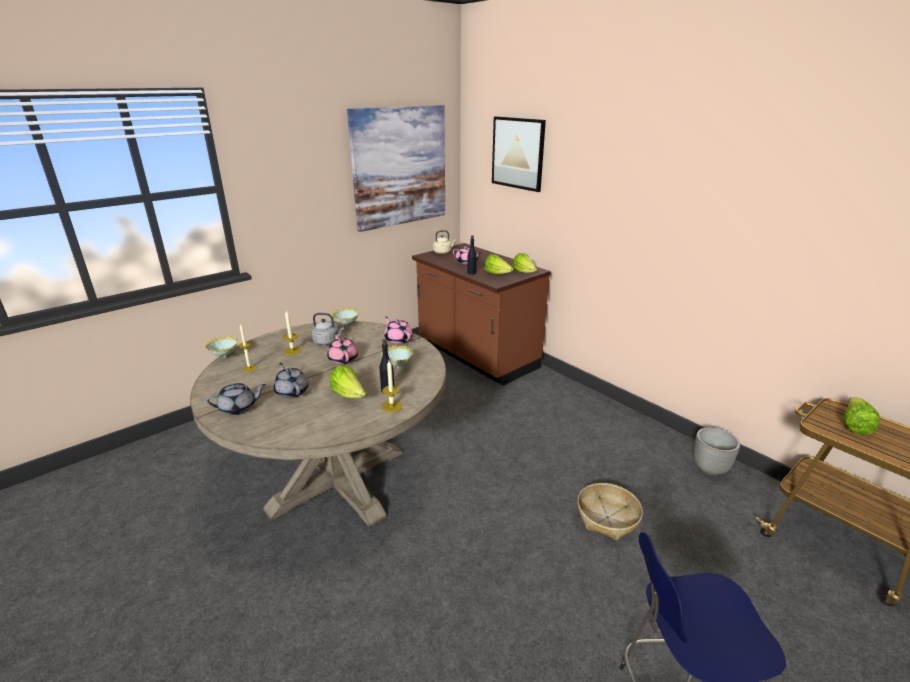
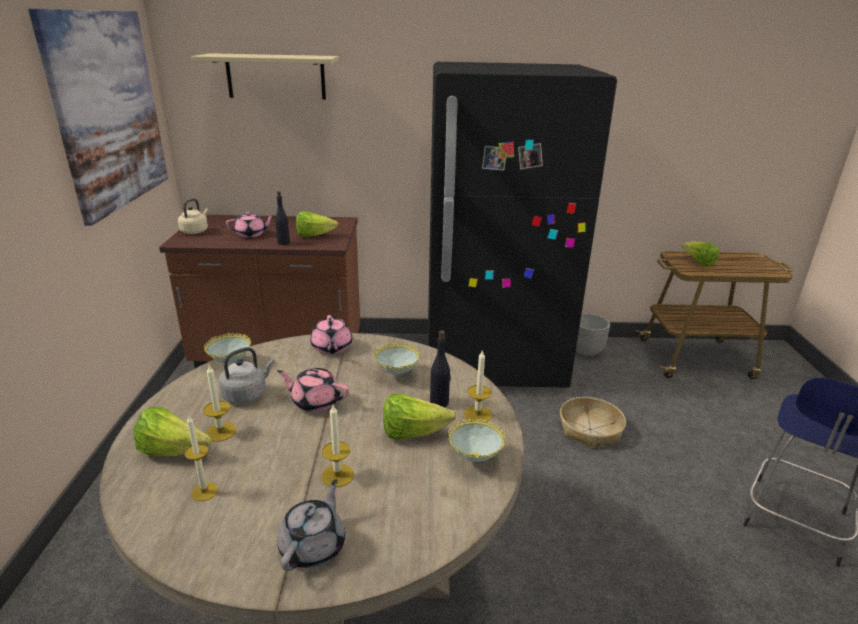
camera: 50 degrees left, 0 degrees up
(225, 357) = (119, 506): bowl -> bowl (475, 460)
(292, 391) = (337, 475): grey teapot -> candle
(398, 339) = (331, 347): pink teapot -> pink teapot turned 105 degrees counterclockwise
(518, 153) = (276, 76): picture -> beige shelf
(524, 273) = (338, 226): lettuce -> lettuce (173, 451)
(608, 431) = (493, 362): none -> black fridge

